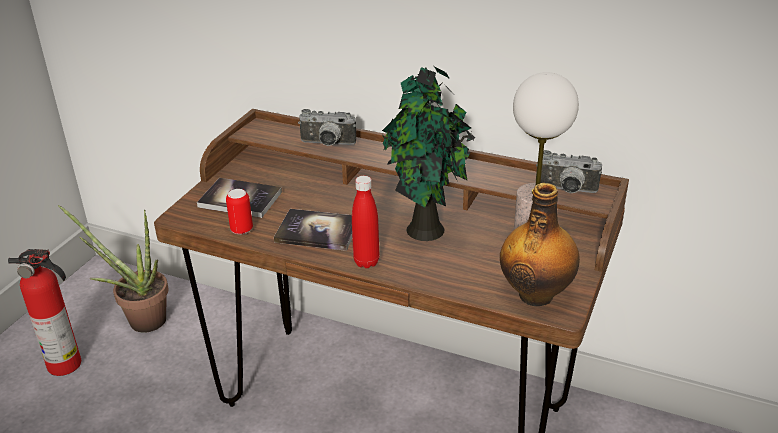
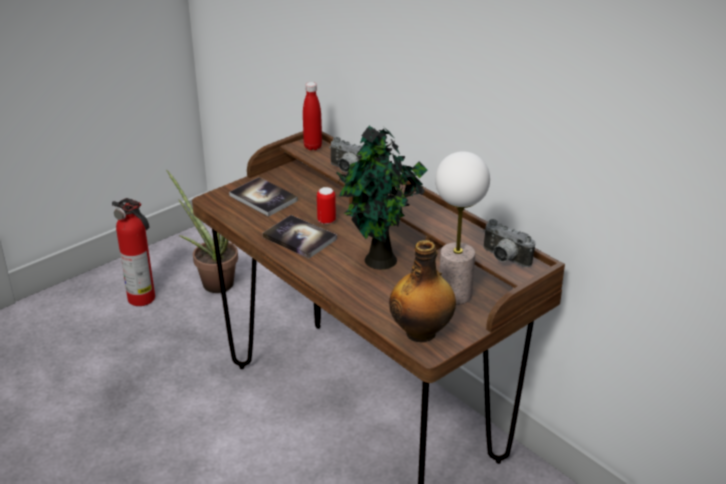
camera: 25 degrees right, 0 degrees up
(242, 230) = (247, 221): can -> can (326, 221)
(366, 262) = (316, 271): red bottle -> red bottle (313, 147)

